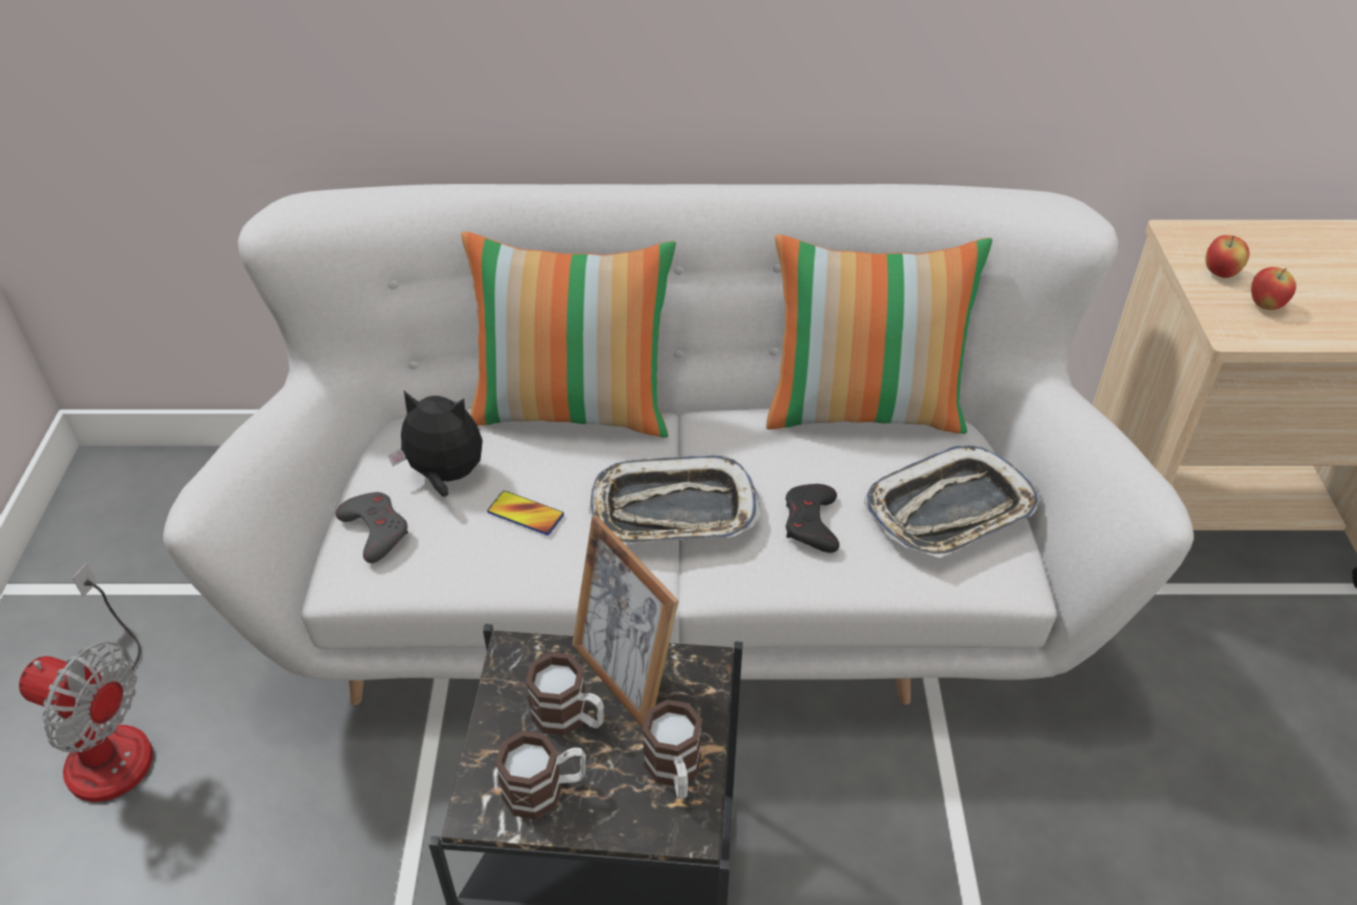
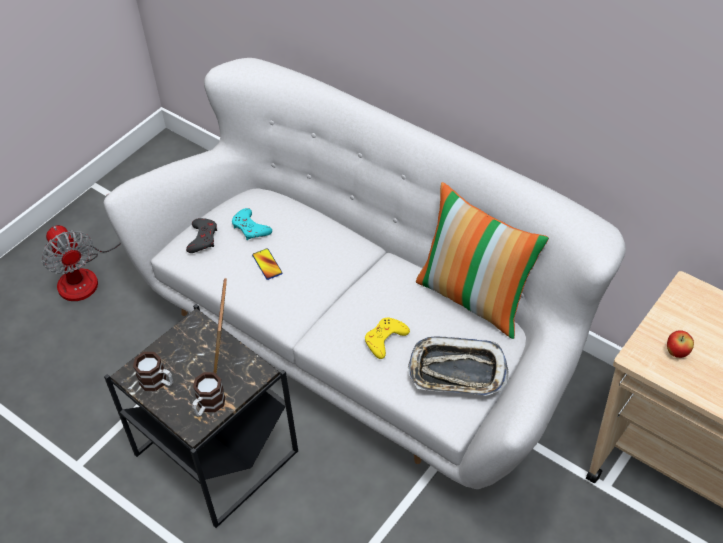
camera: 40 degrees right, 5 degrees up
(445, 476) = (250, 228): plush toy -> turquoise game controller
(569, 717) = (191, 360): mug -> none
(574, 409) = (337, 224): pillow -> none
(673, 511) = (330, 298): tray -> none
(811, 523) = (385, 339): black game controller -> yellow game controller
(1220, 274) = (677, 322): apple -> none

